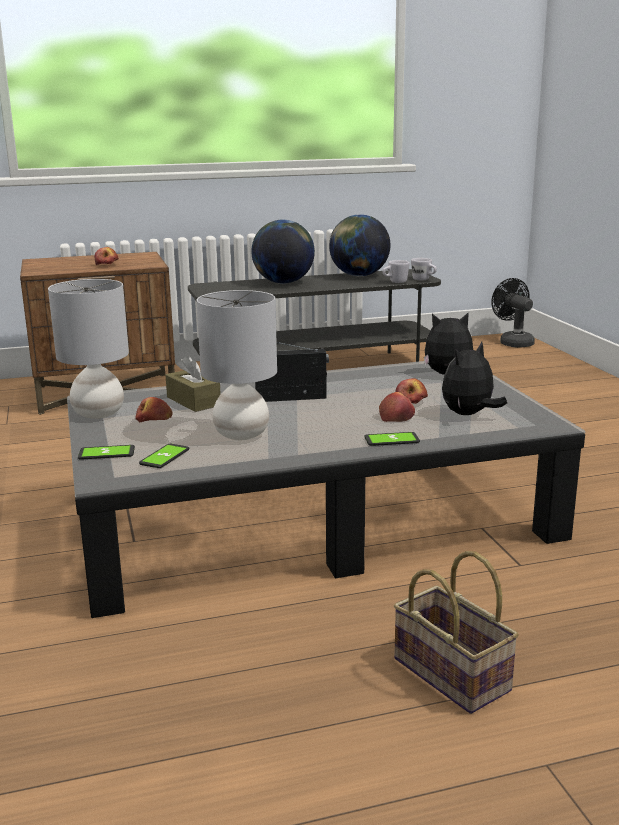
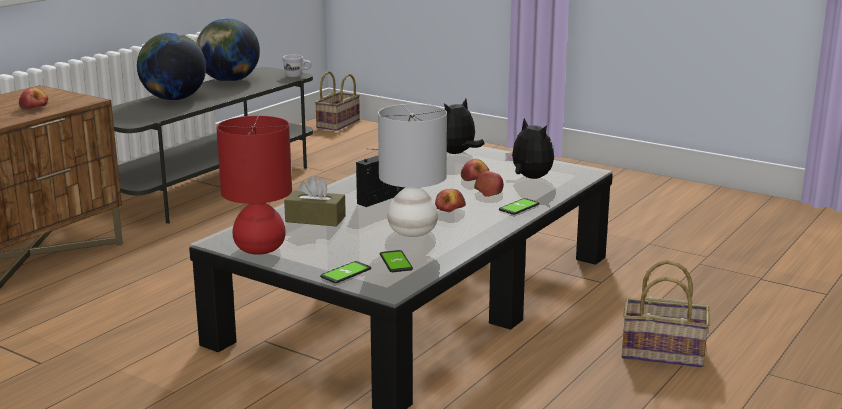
camera: 40 degrees left, 0 degrees up
(98, 413) = (259, 249): grey table lamp -> red table lamp
(154, 421) = (323, 242): apple -> apple (450, 210)
(395, 282) = (278, 82): white mug -> none
(469, 414) = (529, 178): plush toy -> plush toy turned 135 degrees clockwise
(513, 342) = (338, 124): black fan -> basket

